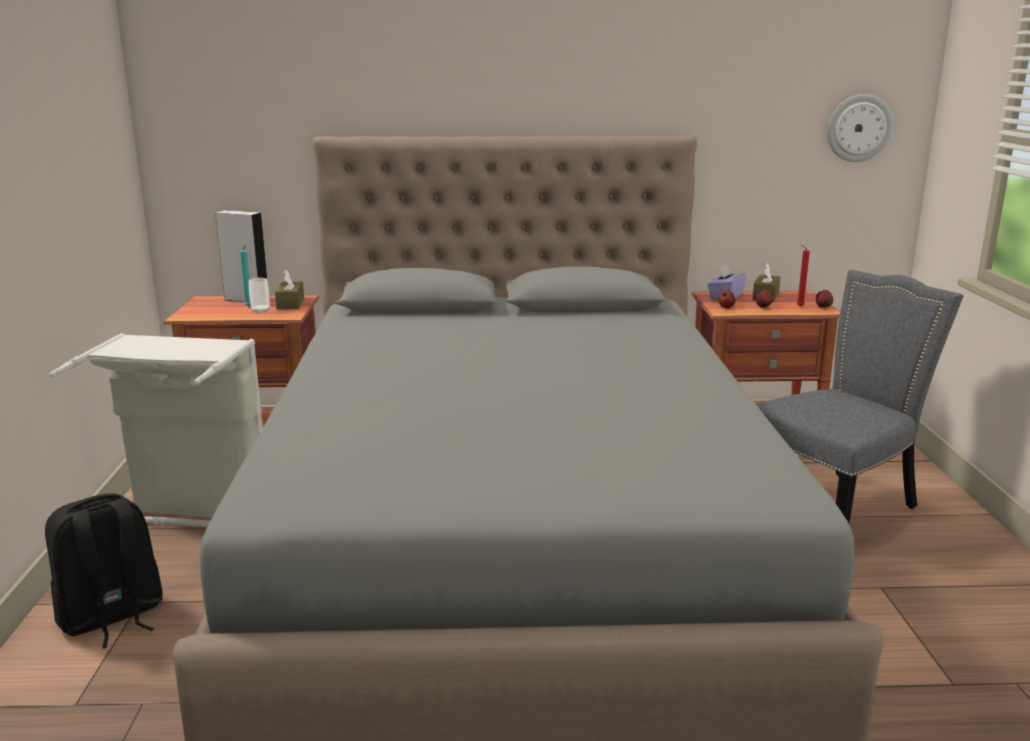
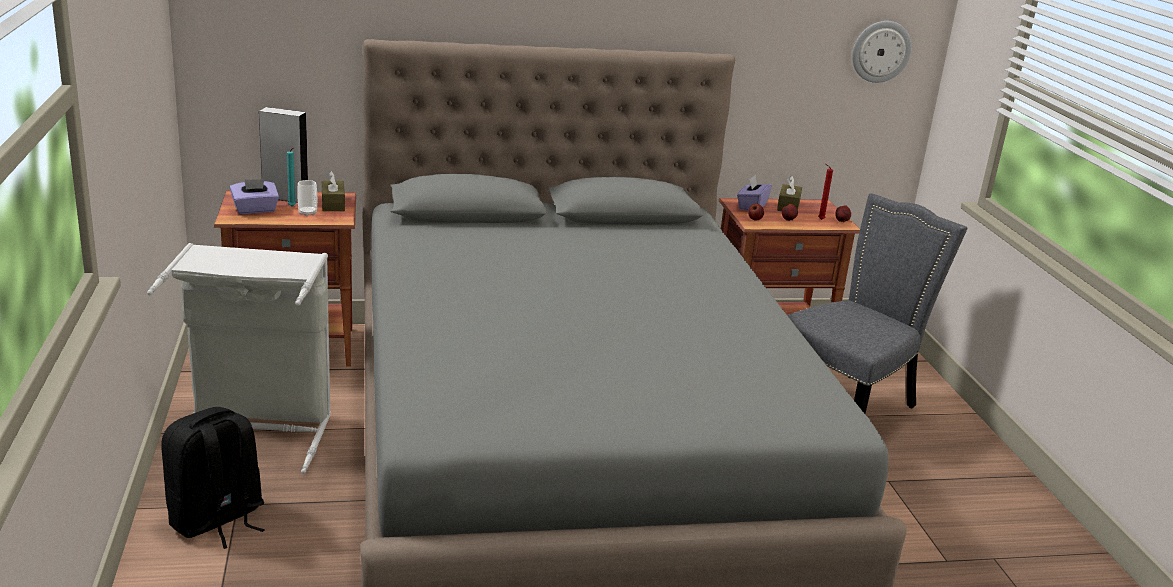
camera: 10 degrees left, 5 degrees up
(211, 309) = (255, 210): none -> purple tissue box

